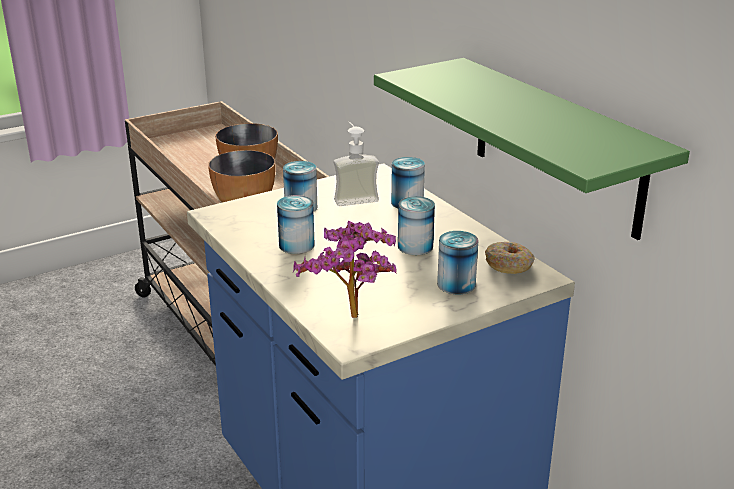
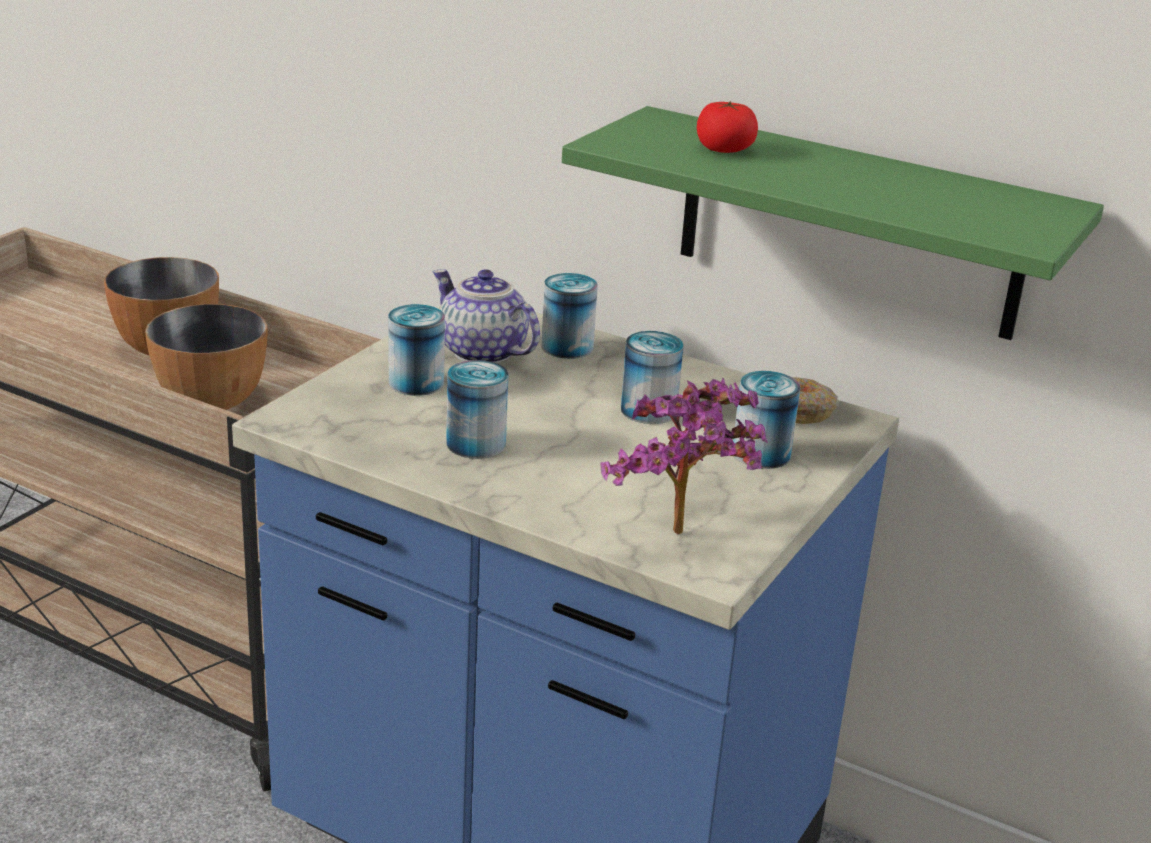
camera: 30 degrees left, 0 degrees up
(354, 197) = (480, 353): soap dispenser -> teapot
(470, 86) = (724, 149): none -> tomato

